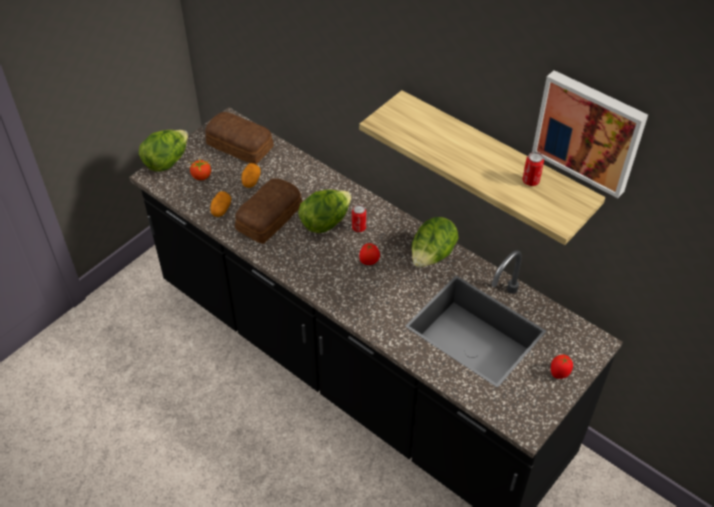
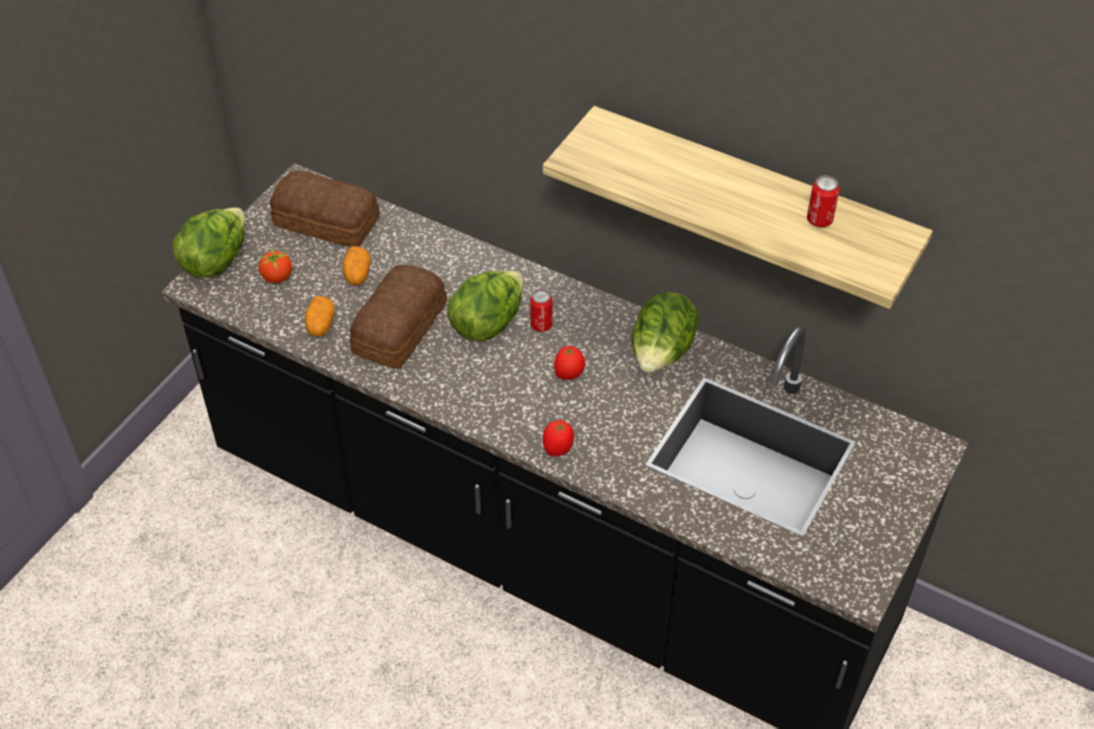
camera: 10 degrees left, 0 degrees up
(559, 373) = (888, 502): tomato -> tomato (558, 449)
(589, 131) = (904, 136): picture -> none

